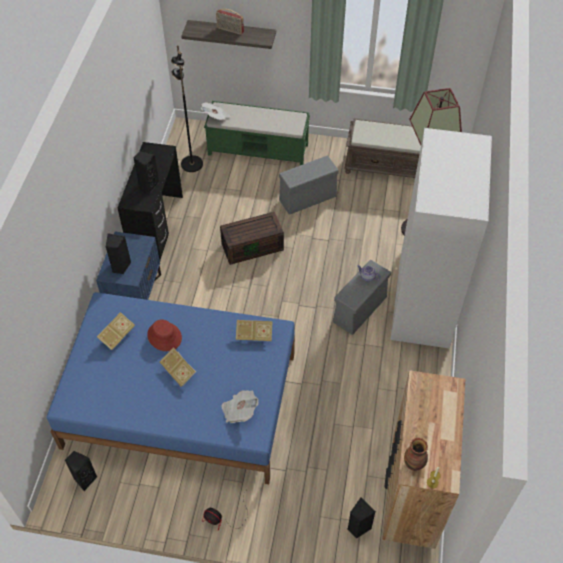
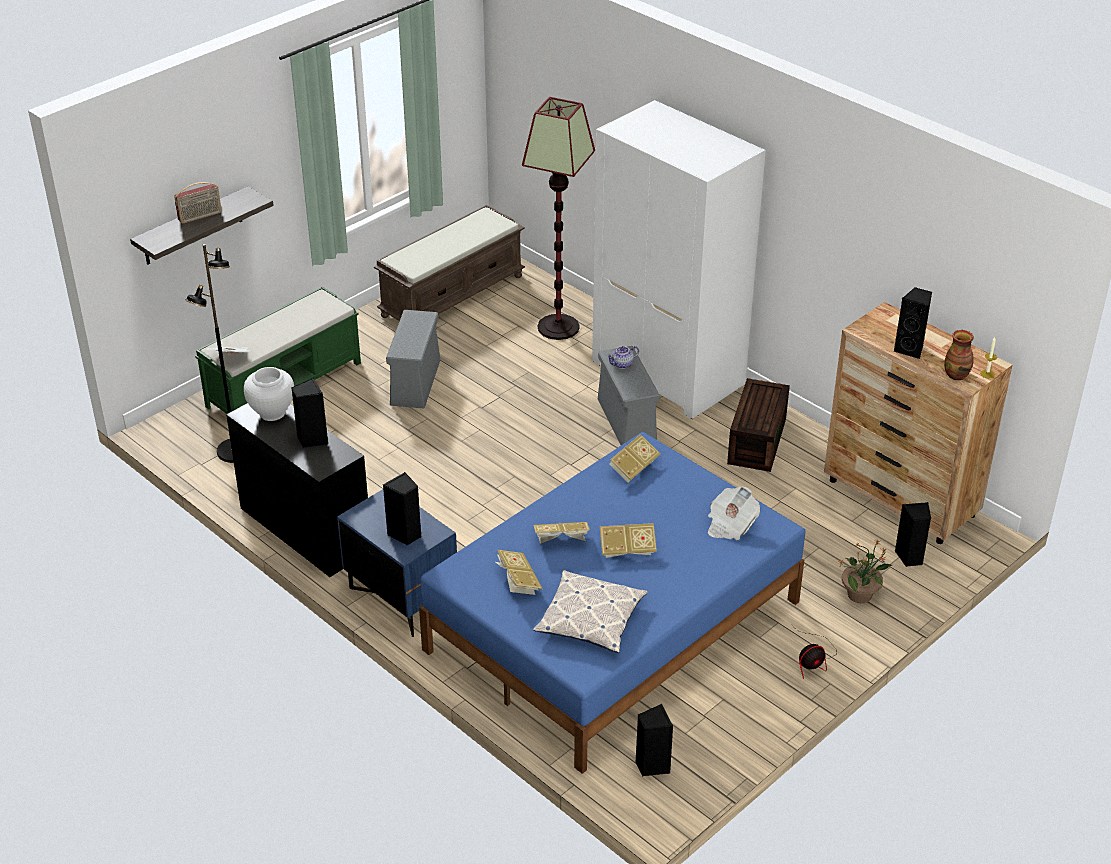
camera: 55 degrees left, 15 degrees down
(108, 386) = (590, 619): none -> pillow
(157, 157) = (272, 413): none -> white vase
(164, 336) = (561, 541): red hat -> book
(253, 246) = (438, 460): brown storage box -> brown storage box (755, 440)
(300, 515) = (860, 594): none -> potted plant
(421, 421) = (910, 349): none -> black speaker

